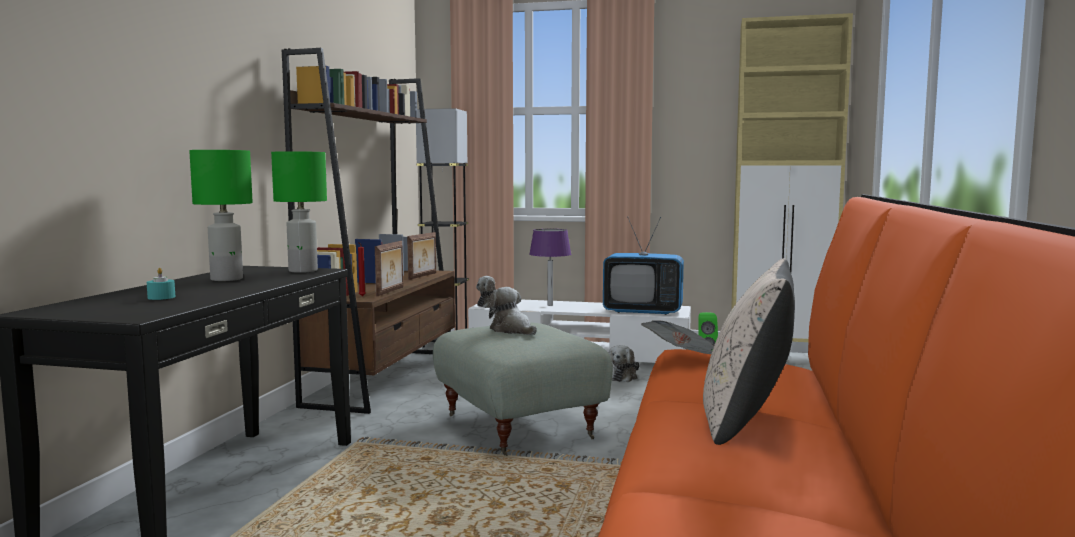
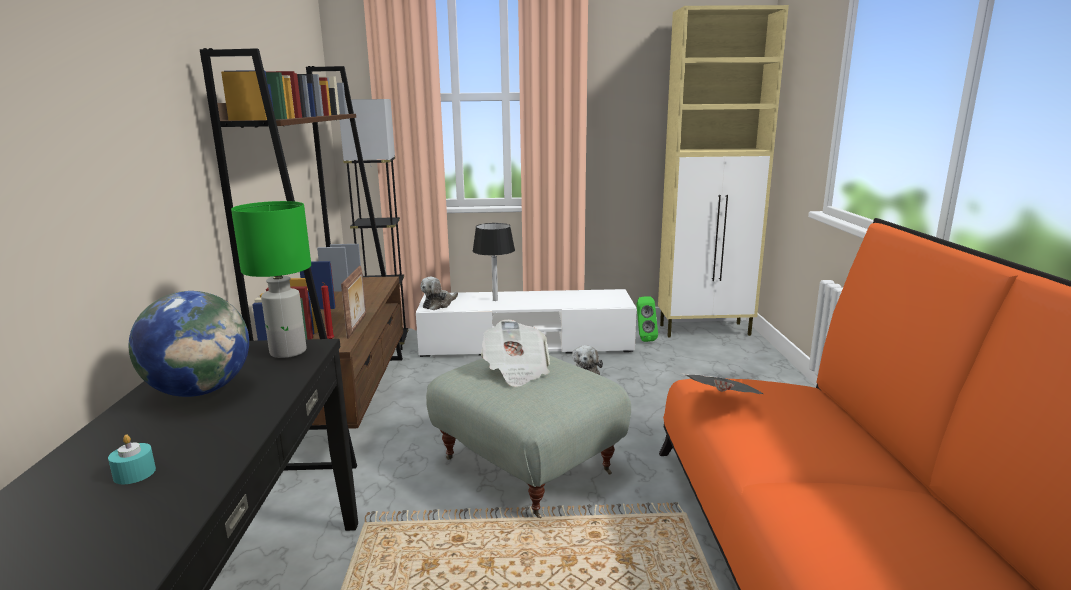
camera: 15 degrees left, 10 degrees up
(227, 279) = (200, 391): green table lamp -> globe
(423, 276) = (373, 290): picture frame -> none
(512, 330) = (516, 370): plush toy -> newspaper
(550, 305) = (495, 300): purple table lamp -> black table lamp
(643, 311) = (589, 302): television -> none
(746, 420) = (876, 517): beige pillow -> none

